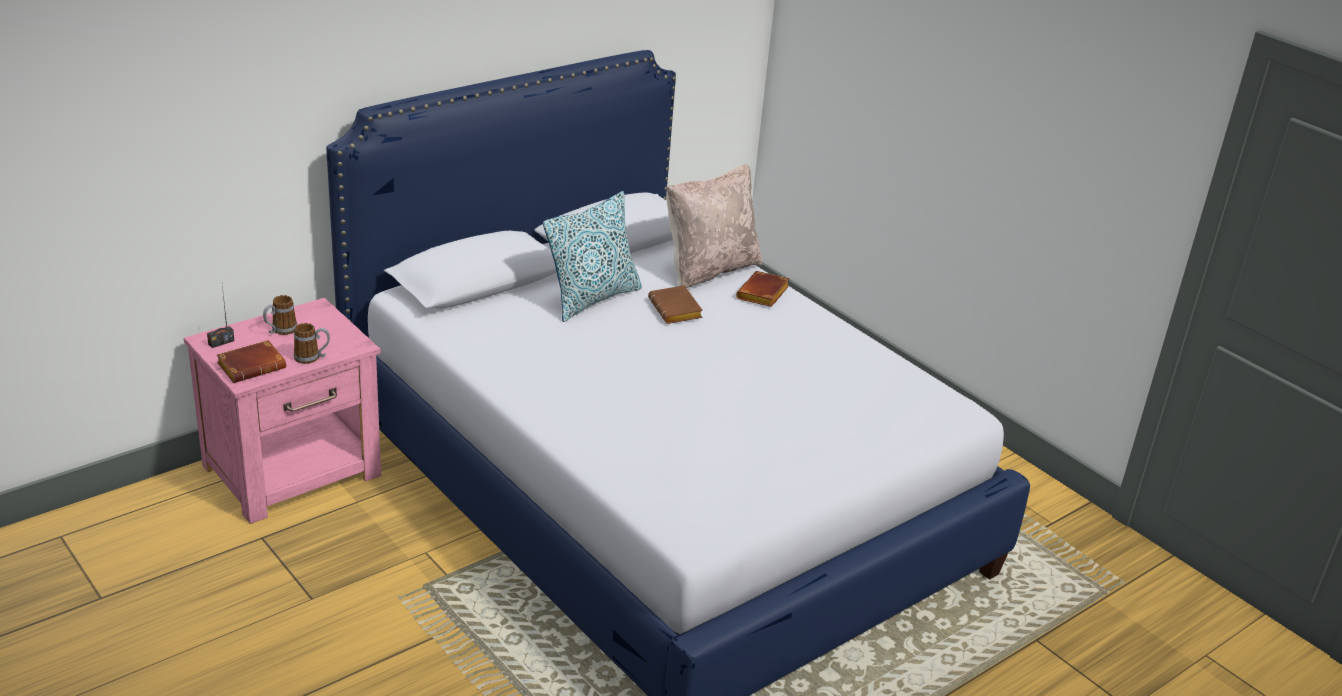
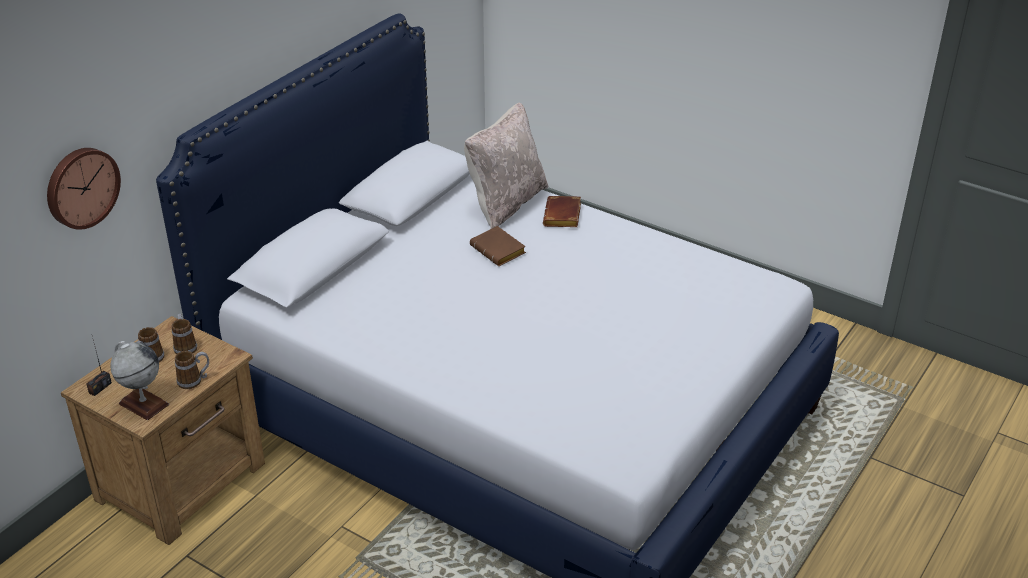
camera: 15 degrees left, 5 degrees up
(244, 132) = (81, 187): none -> wall clock
(252, 366) = (143, 404): brown book -> globe
(295, 471) = (183, 481): pink nightstand -> brown nightstand
(321, 326) = (185, 346): none -> mug
(592, 298) = (421, 257): pillow -> none

